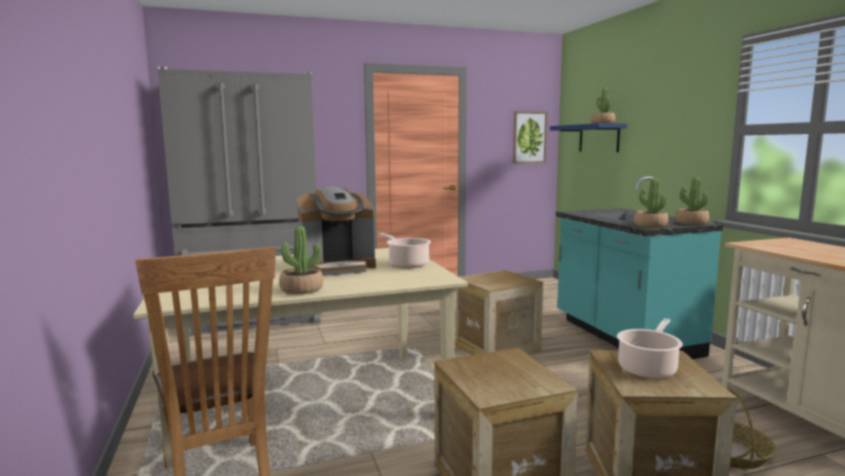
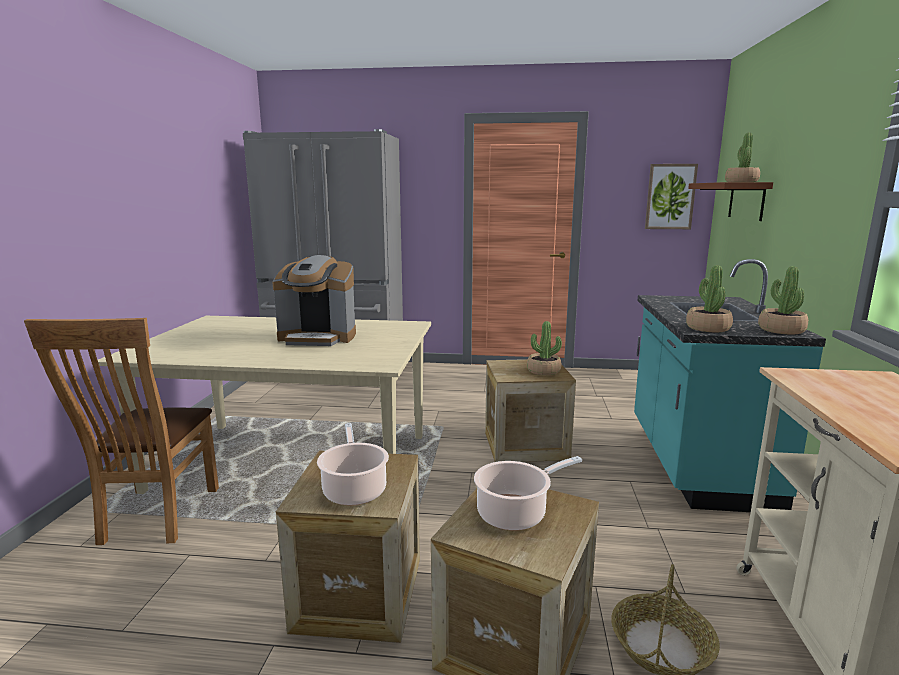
camera: 25 degrees right, 5 degrees up
(301, 289) = (243, 357): potted plant -> potted plant (543, 371)
(407, 264) = (384, 342): cooking pot -> cooking pot (354, 489)
(599, 138) = (746, 201): blue shelf -> brown shelf

